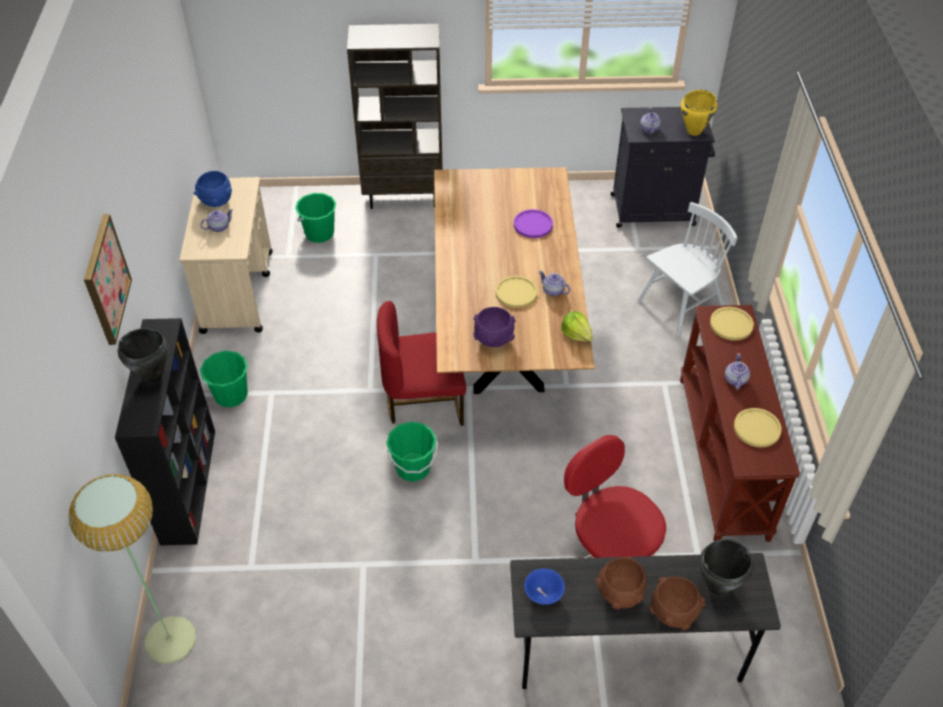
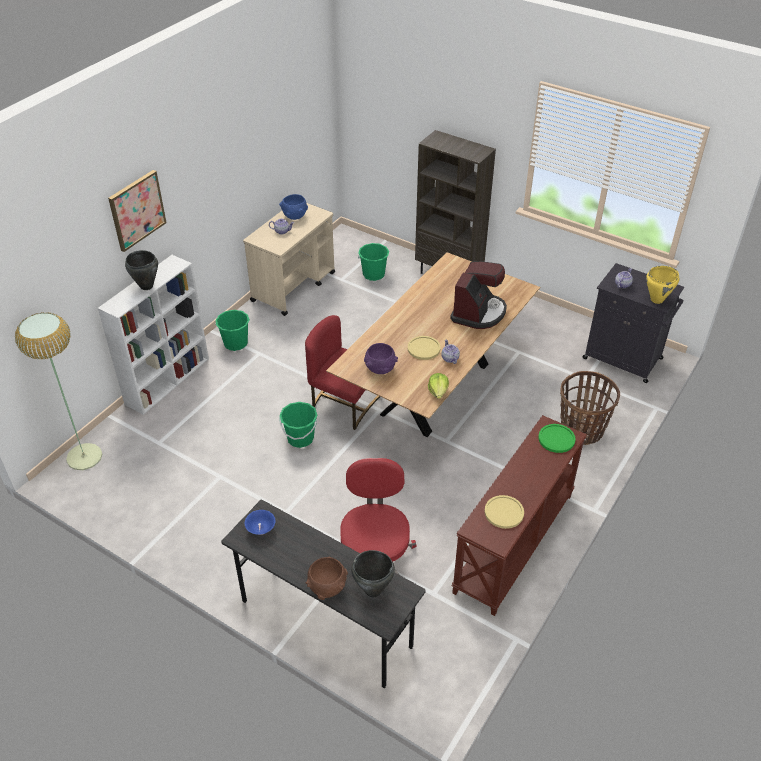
camera: 35 degrees right, 5 degrees down
(188, 484) = (168, 380): black bookcase -> white bookcase
(533, 224) = (478, 312): purple plate -> coffee machine
(620, 594) = (306, 557): brown bowl -> none
(680, 305) = (581, 430): white chair -> basket
(731, 324) = (556, 439): yellow plate -> green plate
(735, 379) = (521, 474): teapot -> none

